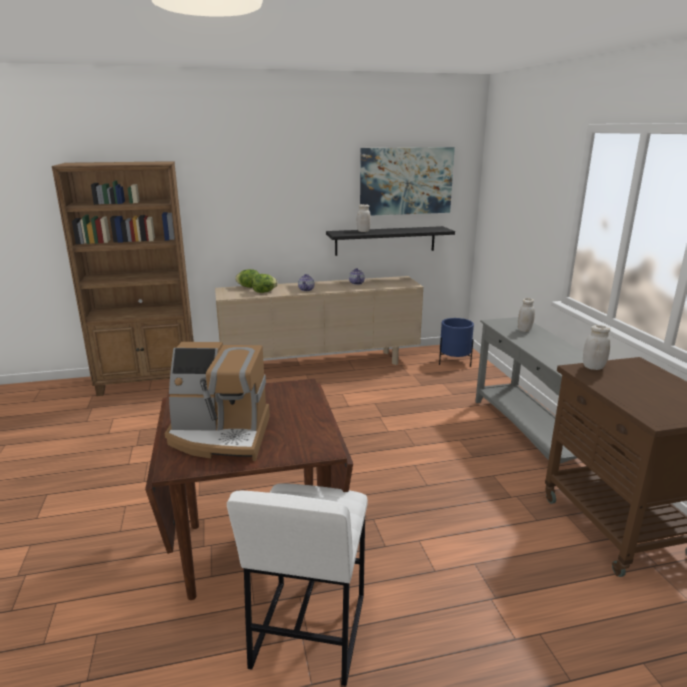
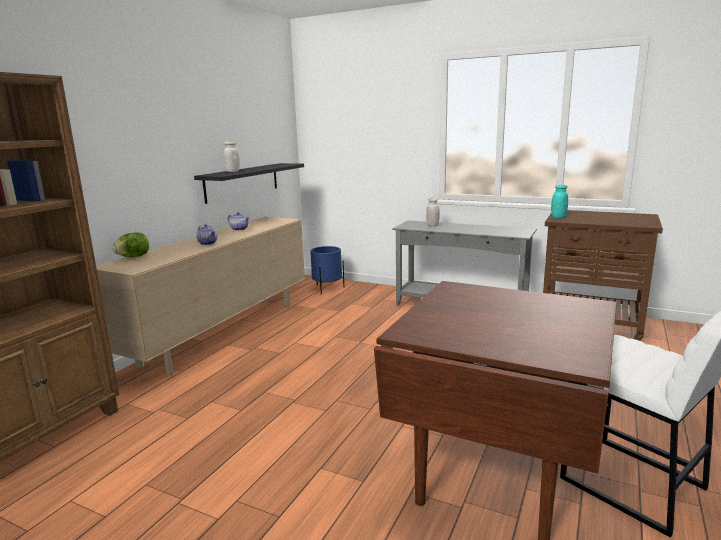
camera: 50 degrees left, 5 degrees down
(220, 435) = (528, 333): coffee machine -> none
(264, 292) = (168, 255): lettuce -> none
(406, 181) = (250, 117): picture -> none
(593, 367) = (558, 217): white jar -> turquoise jar

